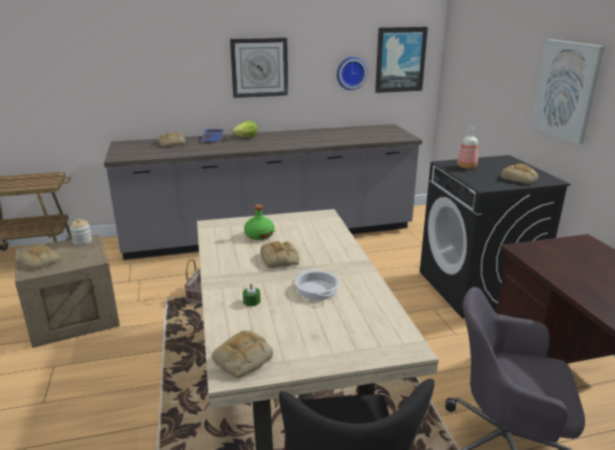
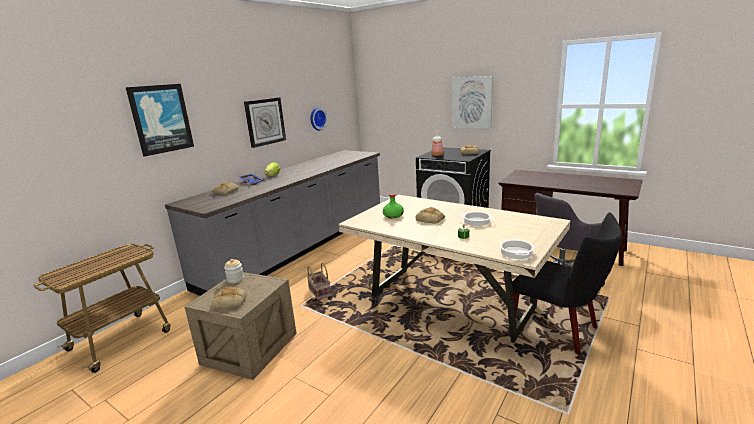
camera: 40 degrees left, 5 degrees down
(243, 359) = (516, 252): bread -> cooking pot
(400, 60) = (339, 106): picture -> picture (161, 119)

